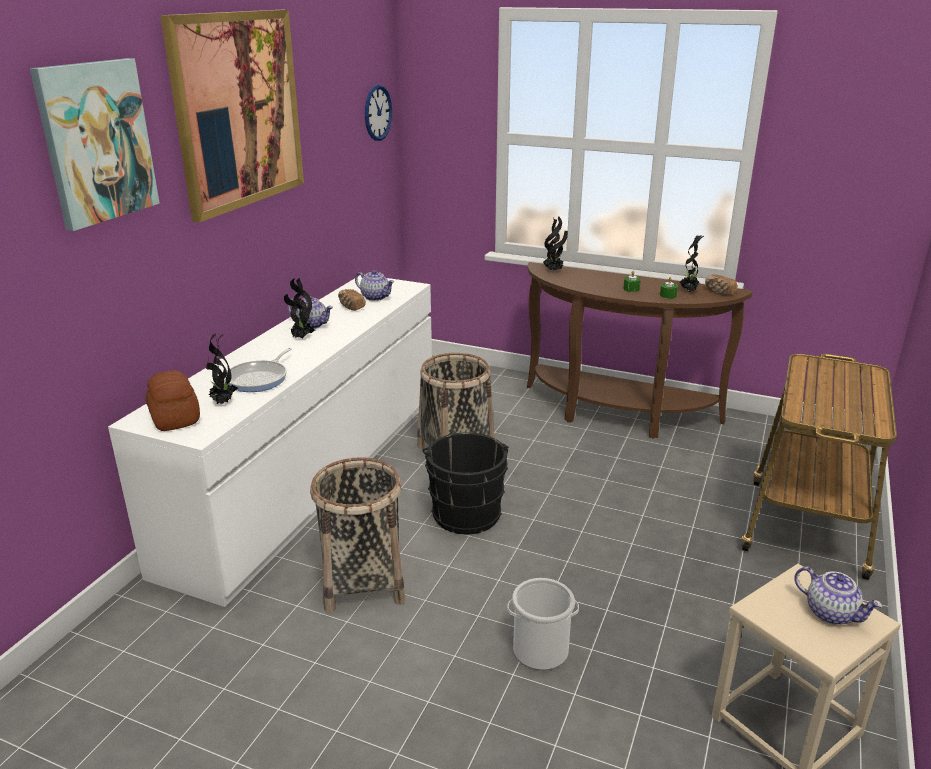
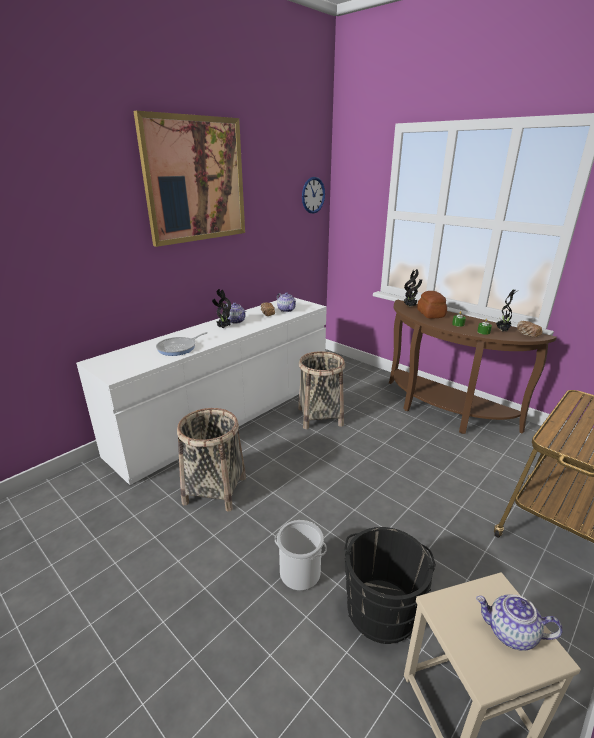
camera: 20 degrees right, 0 degrees up
(97, 142) = (77, 186): picture -> none
(174, 418) = (113, 363): bread -> bread (430, 314)
(223, 402) = (146, 359): potted plant -> none
(466, 512) = (305, 457): black bucket -> black bucket (382, 606)
(831, 613) = (510, 633): teapot -> teapot turned 135 degrees clockwise

